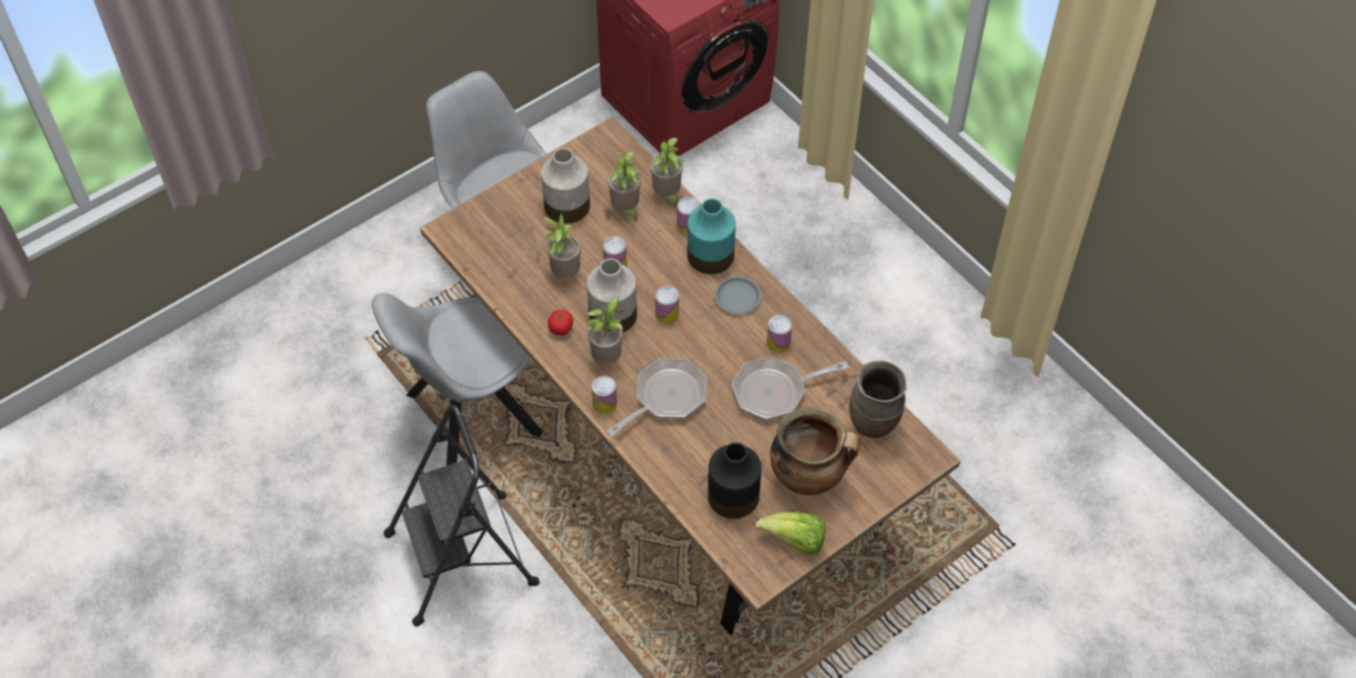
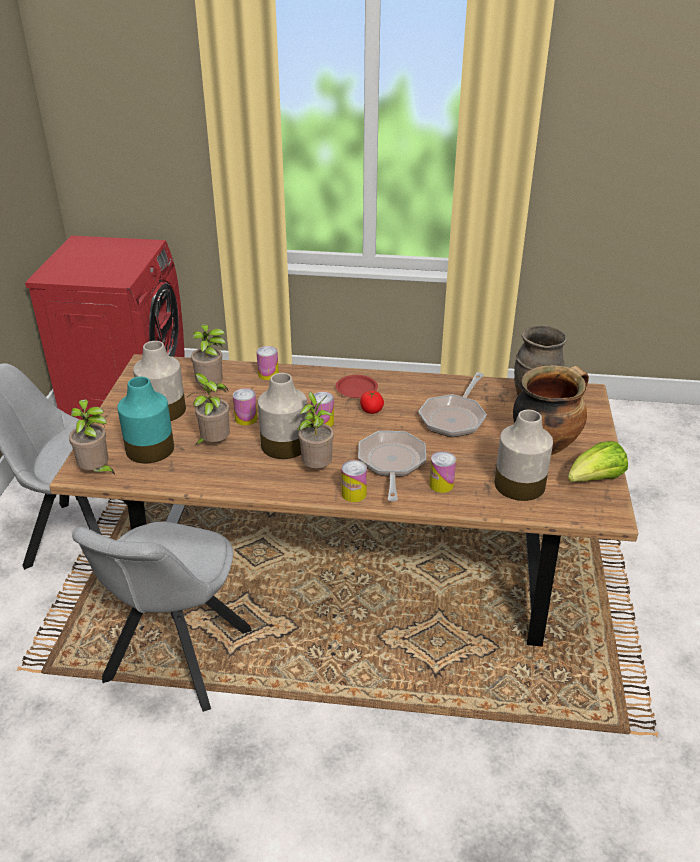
camera: 45 degrees left, 20 degrees down
(465, 556) = (291, 757): black step ladder -> none
(561, 328) = (256, 474): tomato -> tomato (371, 410)
(667, 195) = (231, 369): potted plant -> potted plant (97, 472)
(710, 255) = (306, 380): turquoise vase -> turquoise vase (149, 449)
(734, 496) = (520, 484): black vase -> beige vase
(737, 297) = (356, 389): grey plate -> red plate
(778, 342) = (416, 395): can -> can (441, 484)

